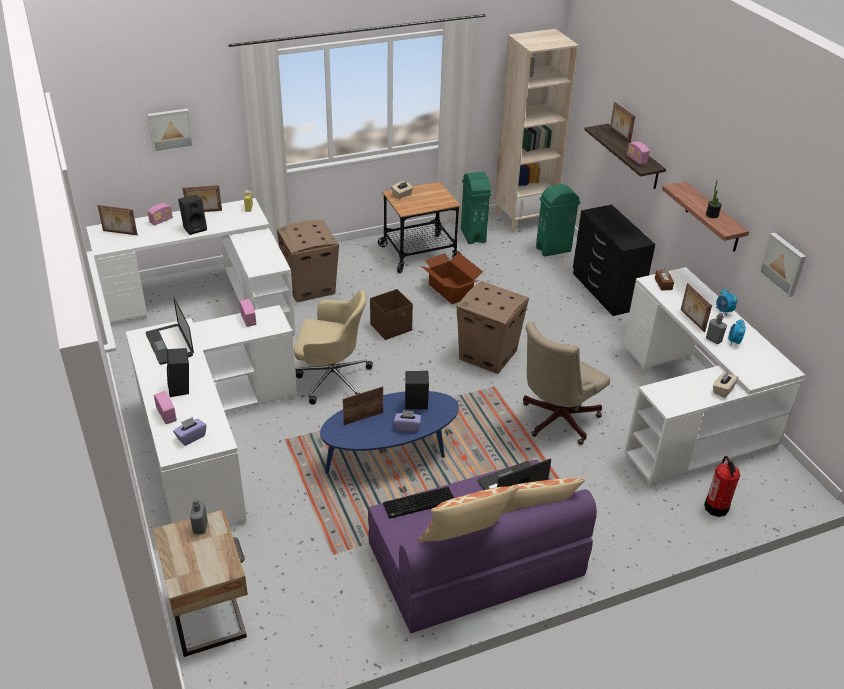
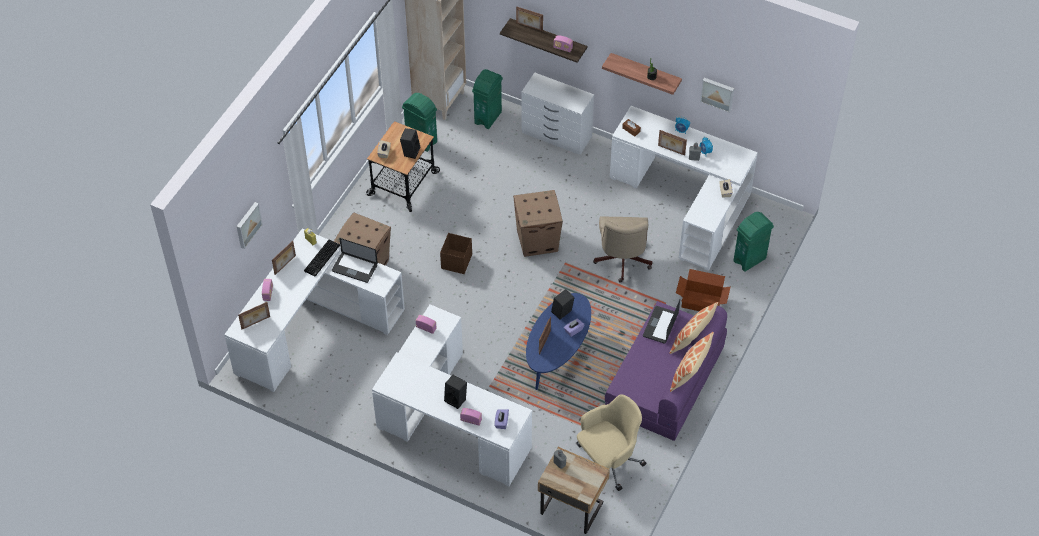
camera: 40 degrees left, 15 degrees up
(169, 345) = (410, 378): laptop -> laptop (354, 268)
(195, 228) = (299, 283): black speaker -> black speaker (410, 151)
(332, 379) = (466, 326): beige office chair -> beige office chair (608, 461)
(418, 504) = (628, 371): keyboard -> keyboard (322, 259)
(450, 290) = (460, 203): cardboard box -> cardboard box (701, 302)
(605, 291) = (556, 135): black dresser -> white dresser
(716, 507) = (750, 259): fire extinguisher -> green trash can

